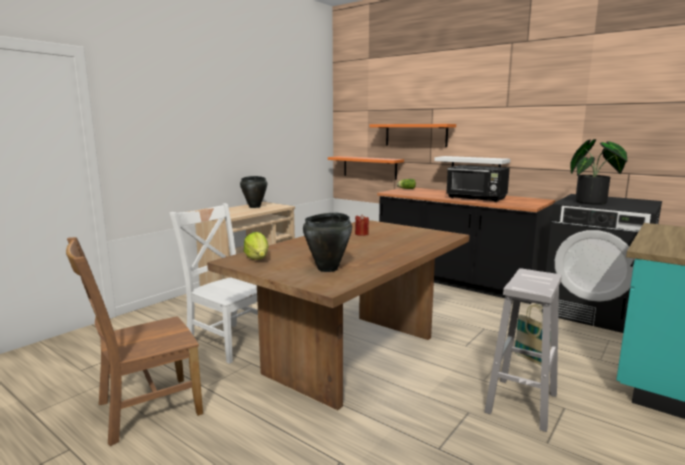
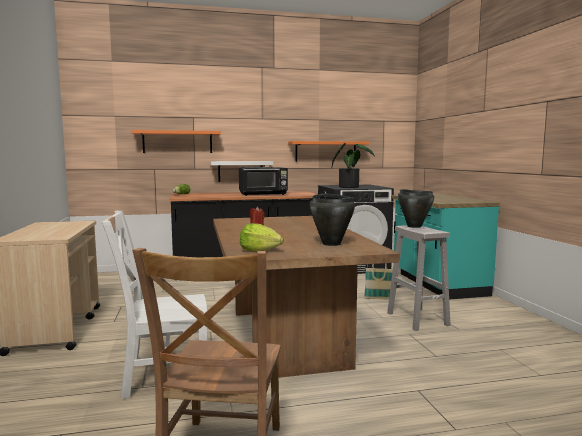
camera: 50 degrees left, 5 degrees down
(255, 207) = (49, 226): black cooking pot -> black cooking pot (414, 226)
(369, 167) = (122, 177): orange shelf -> orange shelf (325, 151)

